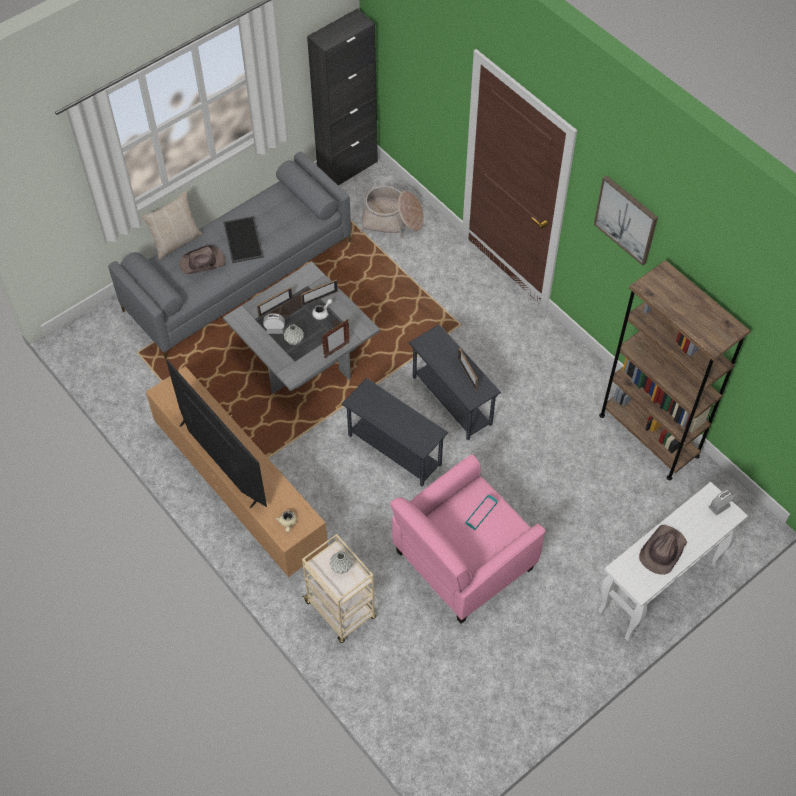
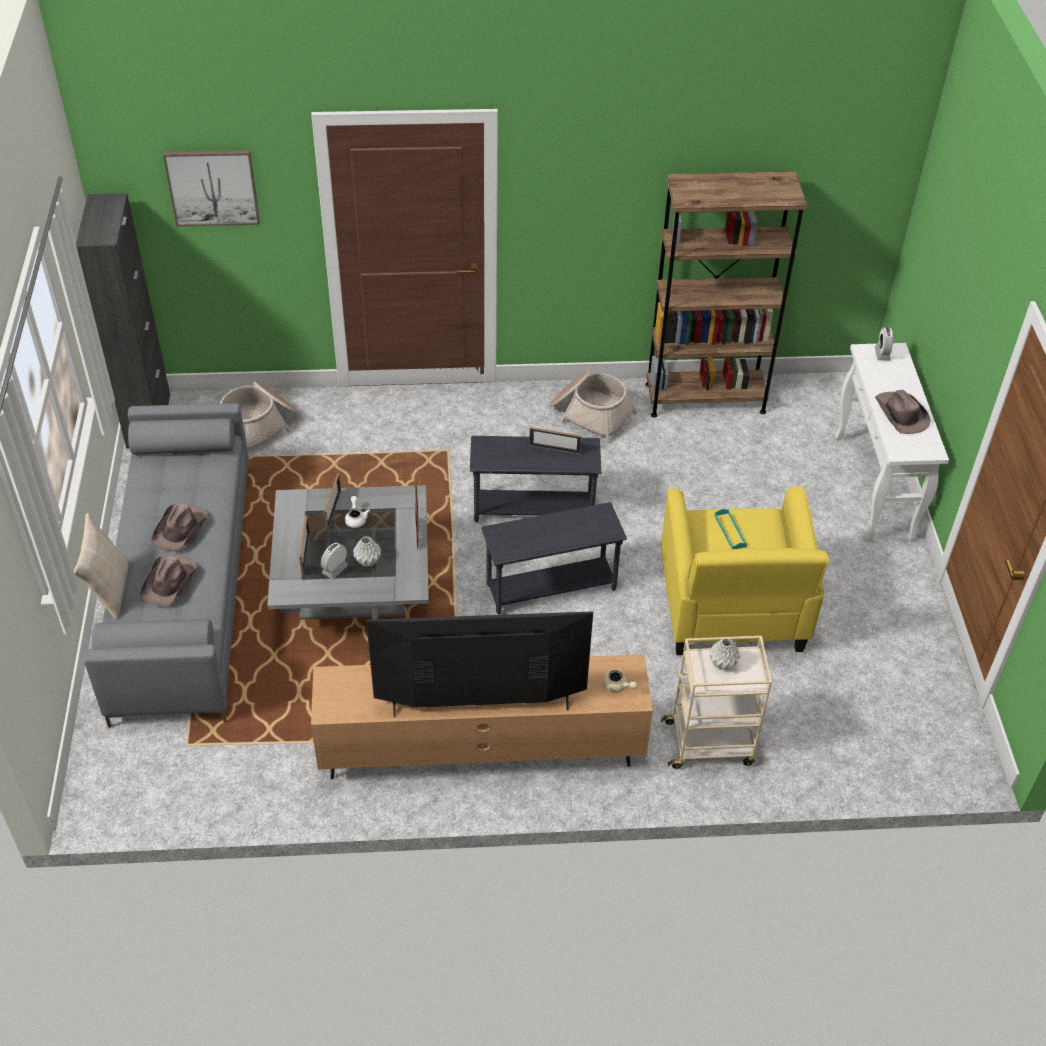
camera: 55 degrees left, 10 degrees down
(244, 240) = (181, 528): tray -> brown hat
(462, 561) = (731, 609): pink armchair -> yellow armchair
(567, 378) = (589, 413): none -> basket
(626, 219) = (595, 169): picture -> picture (212, 187)

